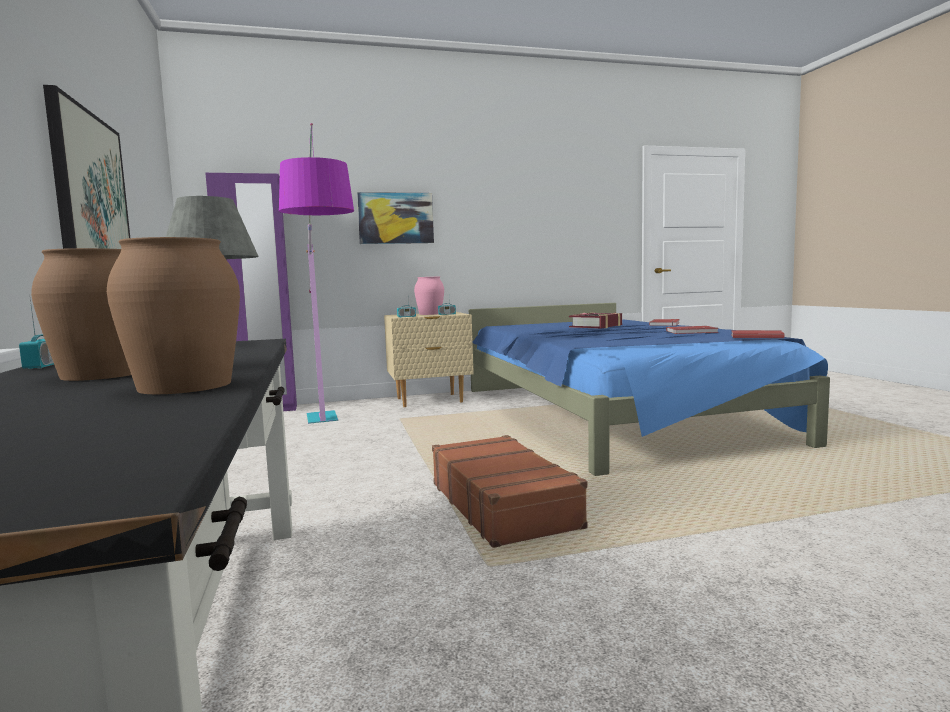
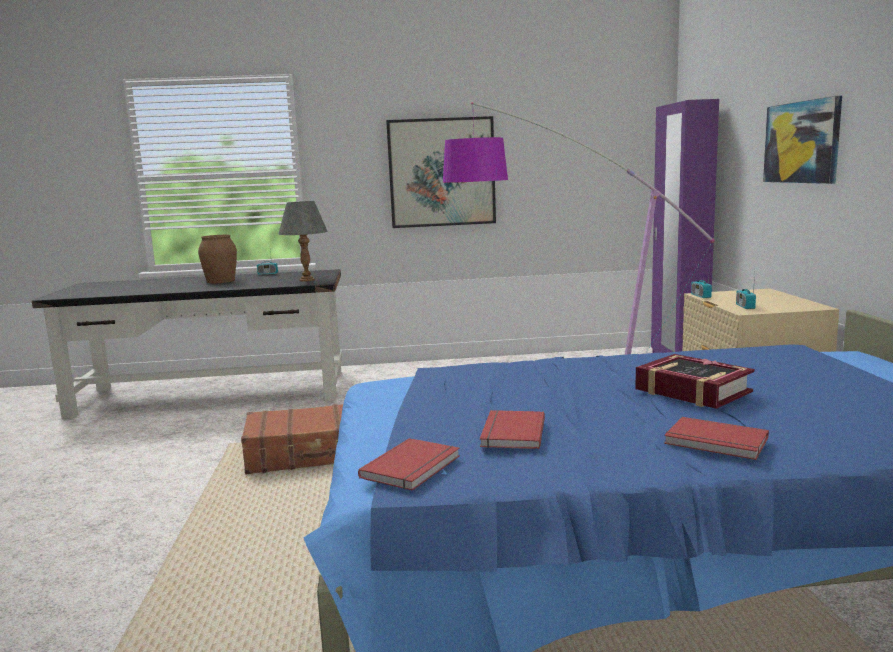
camera: 100 degrees right, 5 degrees up
(185, 386) = (166, 289): brown vase -> none
(430, 314) = (770, 301): pink vase -> none

